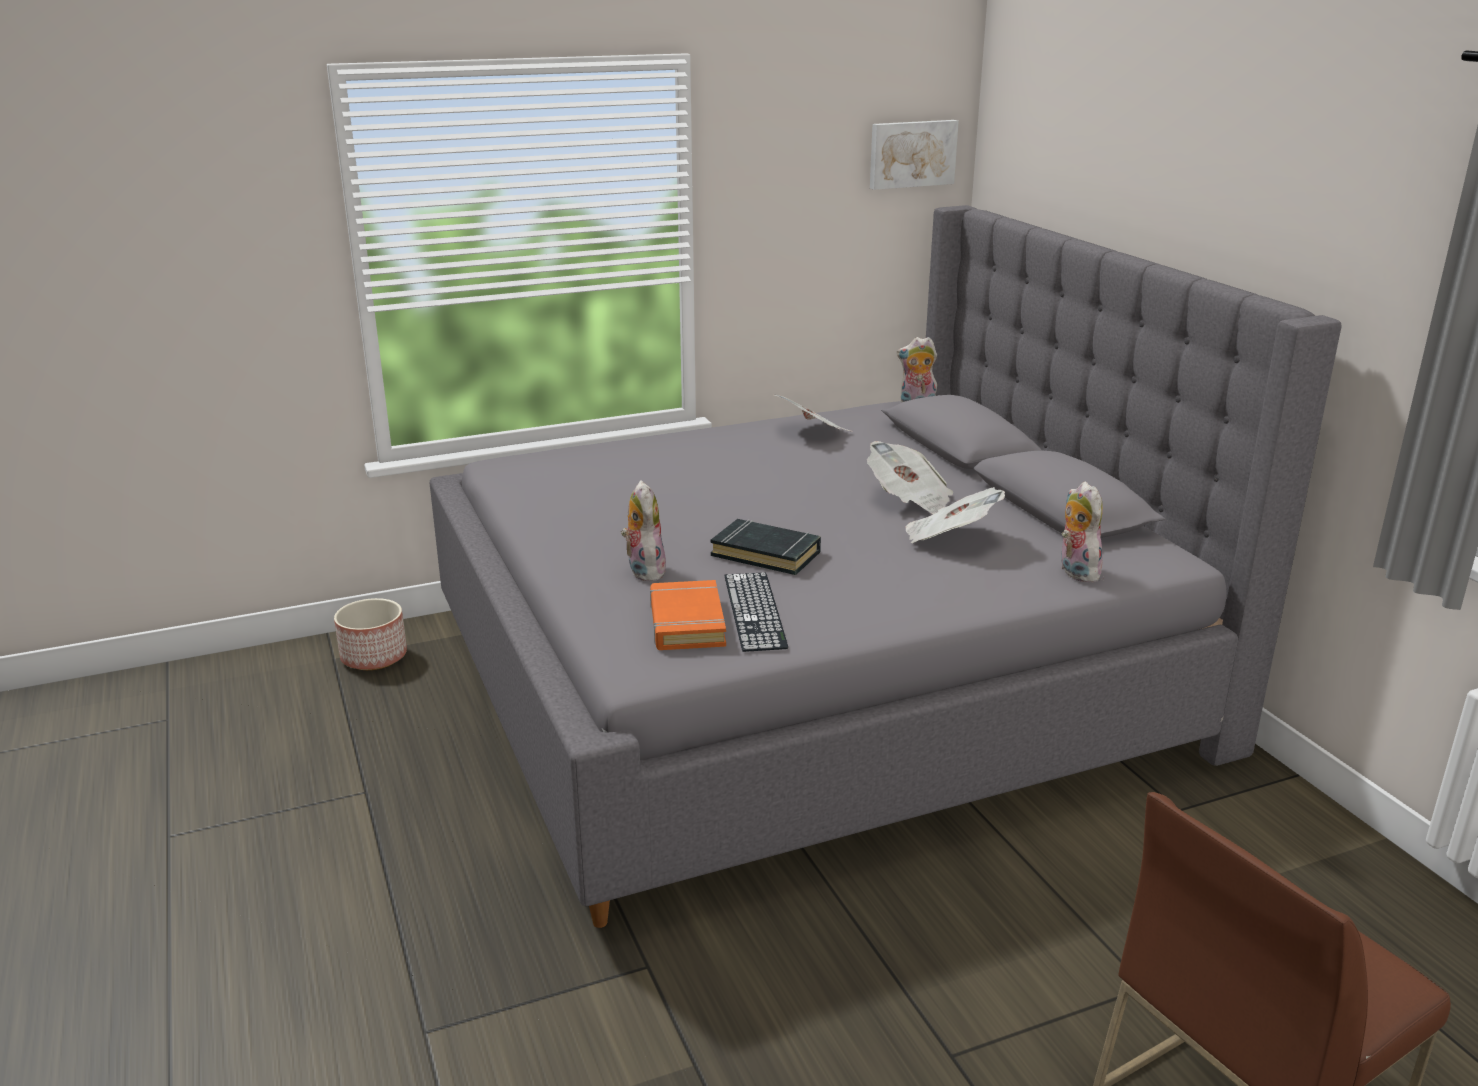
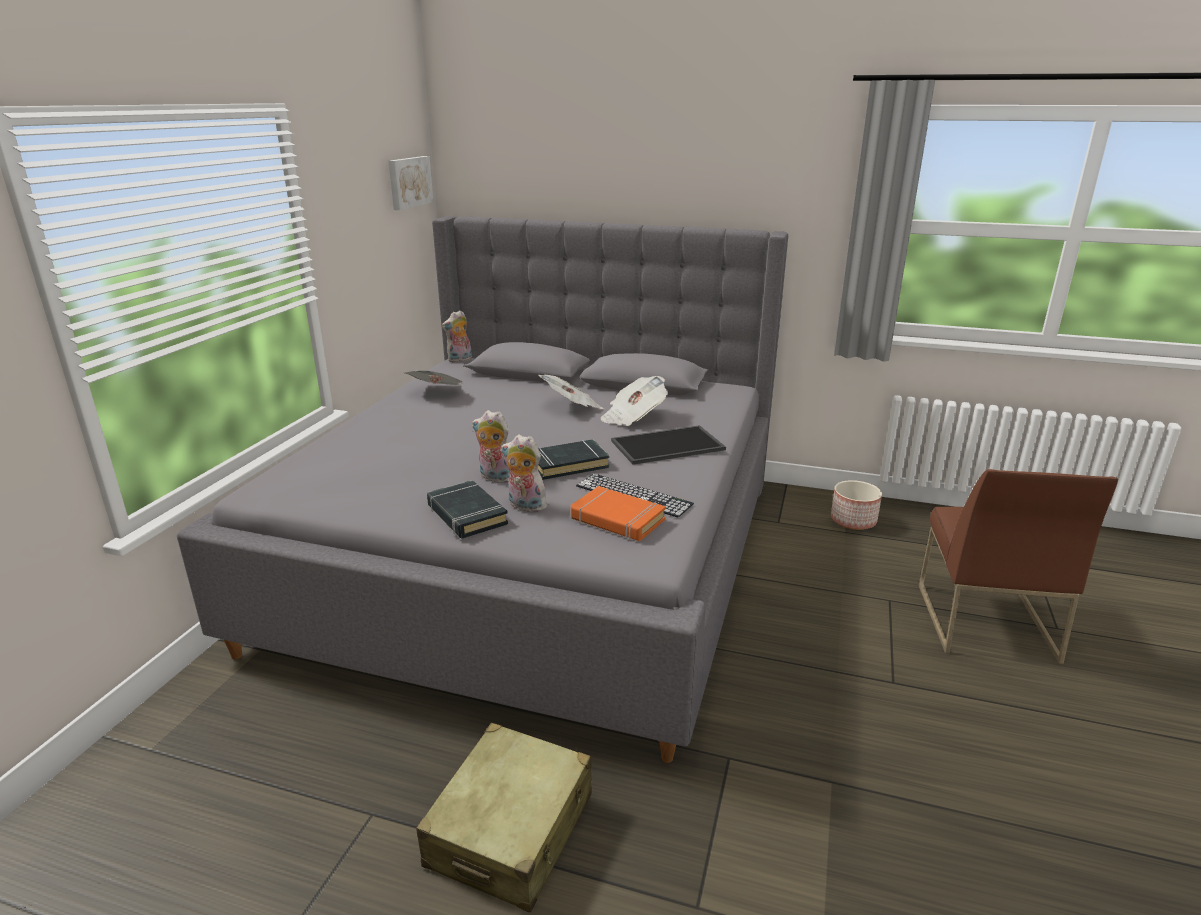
camera: 50 degrees left, 0 degrees up
(375, 657) = (193, 724): planter -> planter (853, 520)
(414, 873) = (511, 830): none -> beige suitcase
(586, 554) = (466, 515): none -> black book
(908, 584) = (667, 446): none -> tray
(1075, 572) = (714, 409): plush toy -> plush toy (495, 478)

